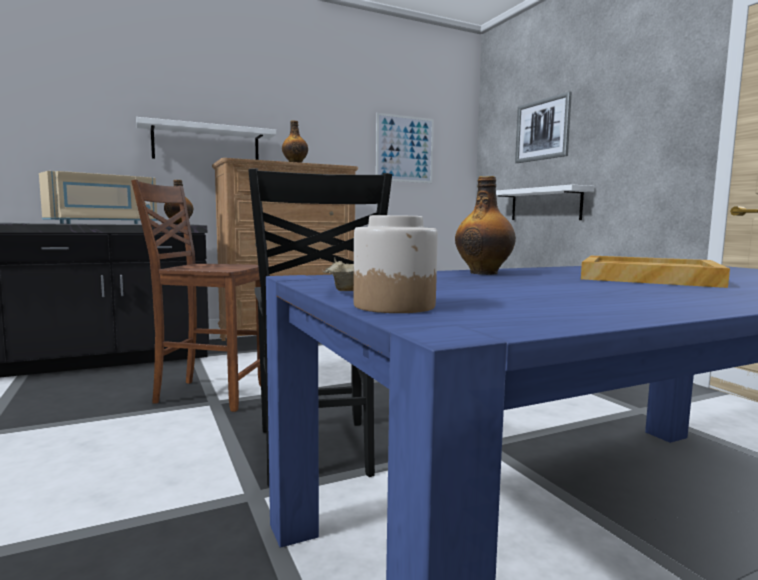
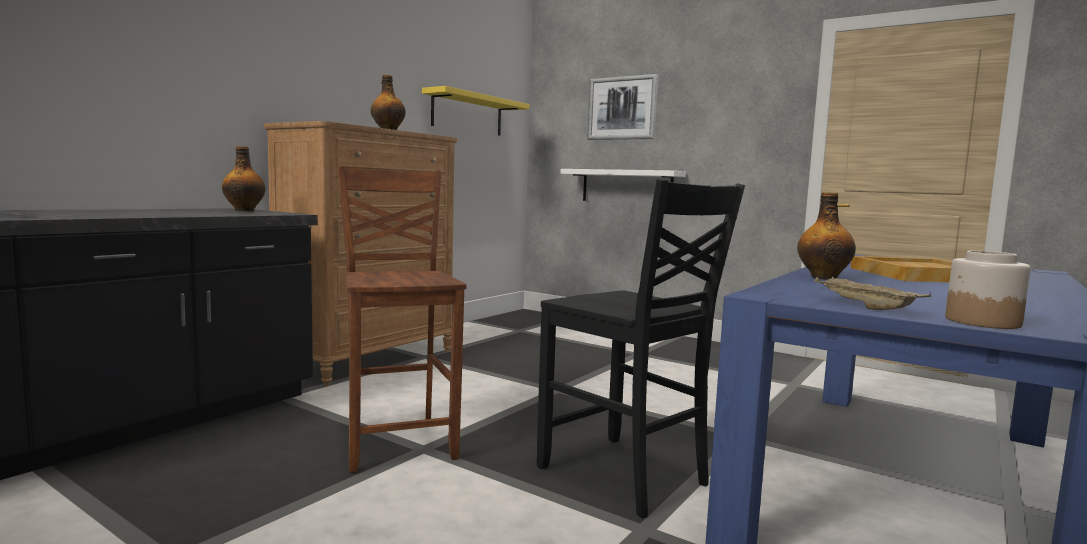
camera: 30 degrees left, 0 degrees up
(103, 223) = (147, 212): beige microwave -> none
(206, 145) = (253, 94): white shelf -> none
(209, 394) = (398, 441): brown chair -> brown chair turned 90 degrees clockwise
(404, 149) = (467, 114): picture -> yellow shelf

